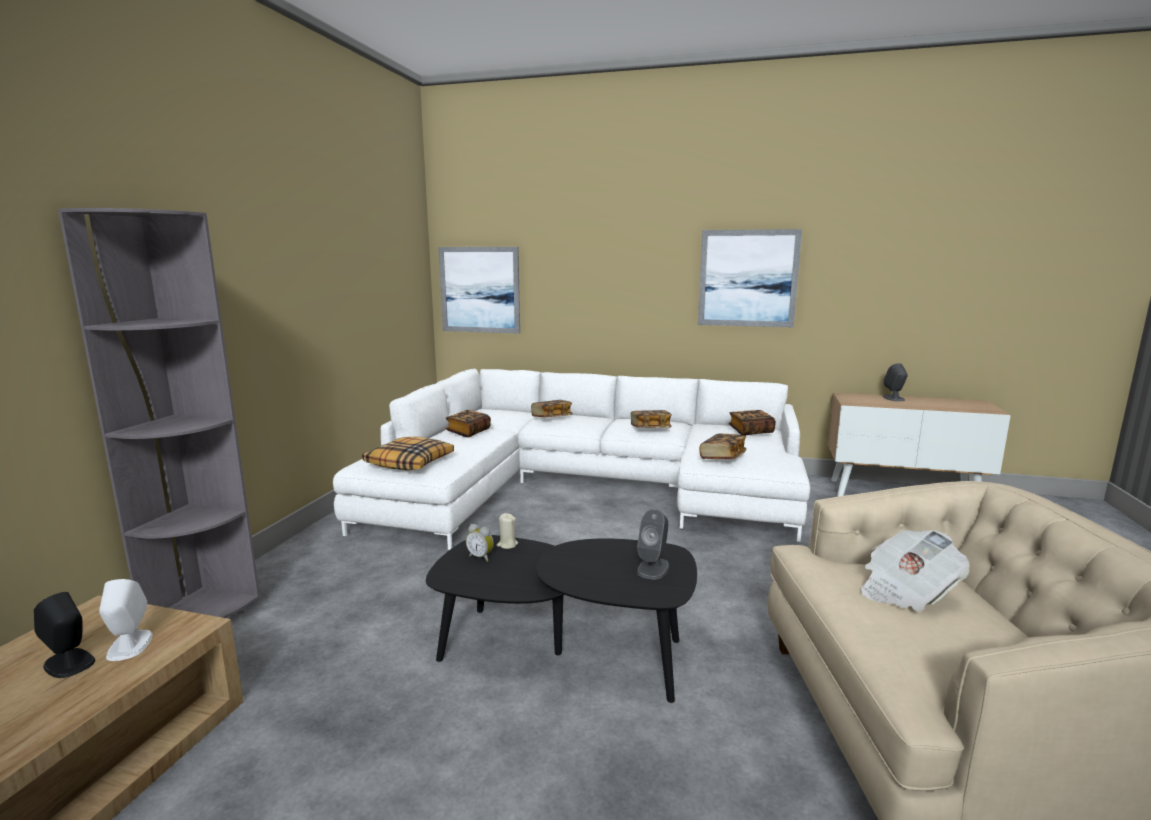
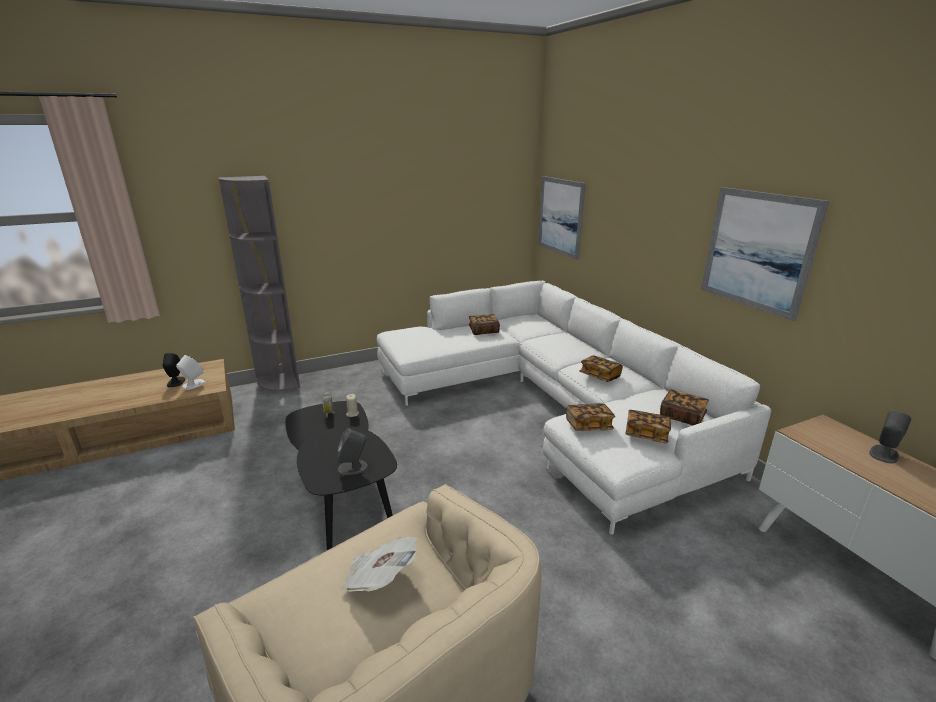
camera: 50 degrees right, 10 degrees up
(410, 462) = (411, 341): pillow -> none
(551, 417) = (554, 338): book -> book (646, 435)

